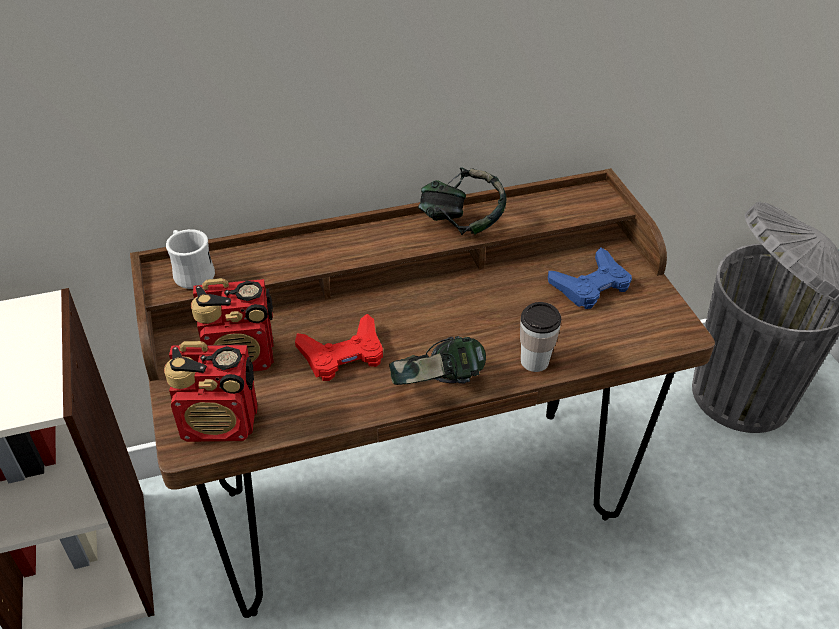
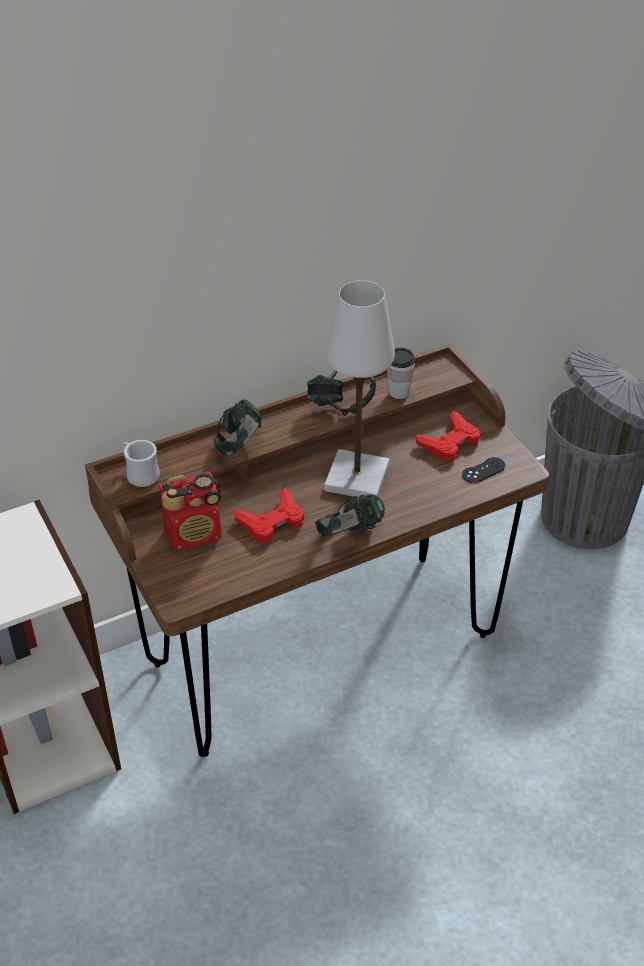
camera: 10 degrees left, 0 degrees up
(221, 423) = (197, 583): radio -> none
(323, 255) = (239, 446): none -> headphones
(464, 313) = (356, 477): none -> white table lamp
(534, 361) = (418, 506): cup -> cup (399, 392)
(591, 285) = (449, 442): blue game controller -> red game controller
(628, 326) = (483, 470): none -> black game controller

